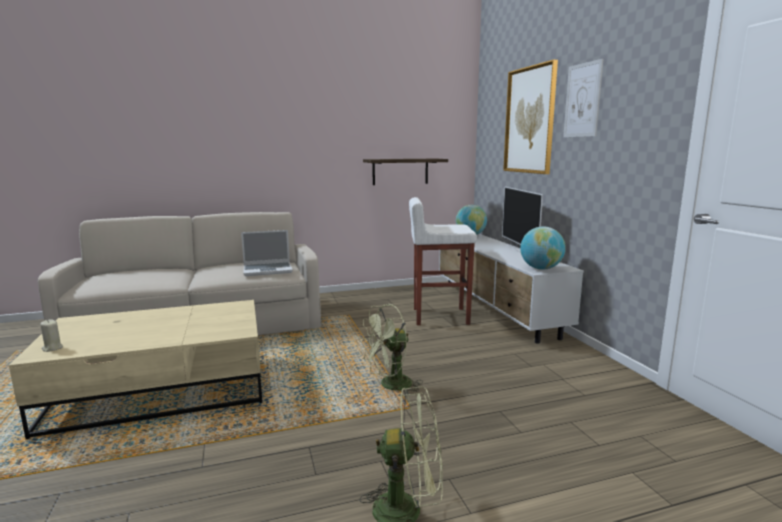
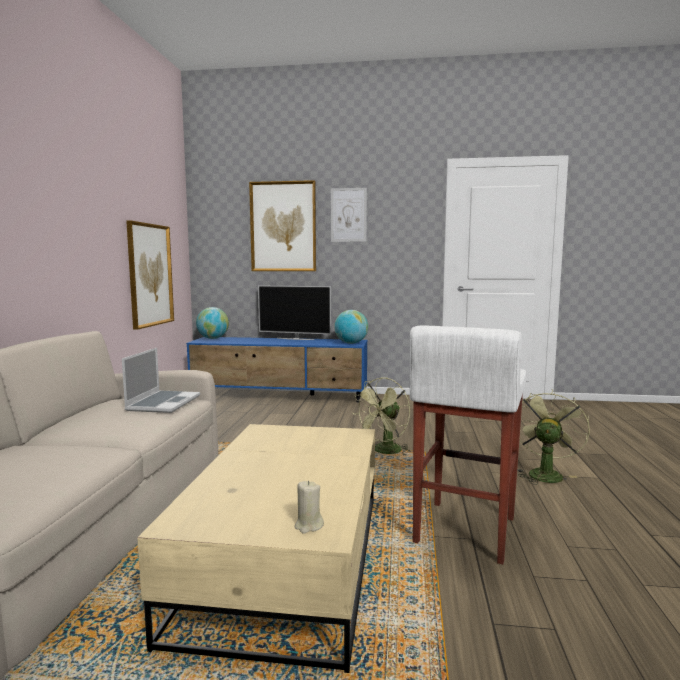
camera: 65 degrees left, 5 degrees down
(390, 386) = (384, 452): green fan -> green fan turned 45 degrees clockwise
(400, 171) = (150, 275): shelf -> picture
(439, 316) = (267, 413): white stool -> white stool (463, 530)
(496, 308) = (280, 396): white tv stand -> blue tv stand

